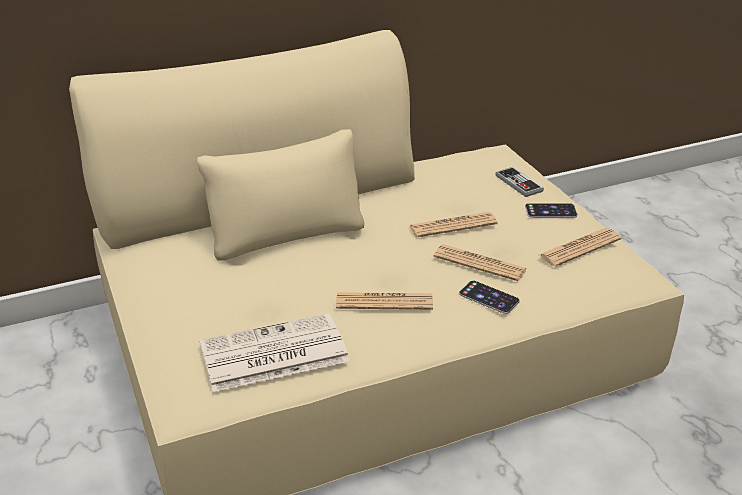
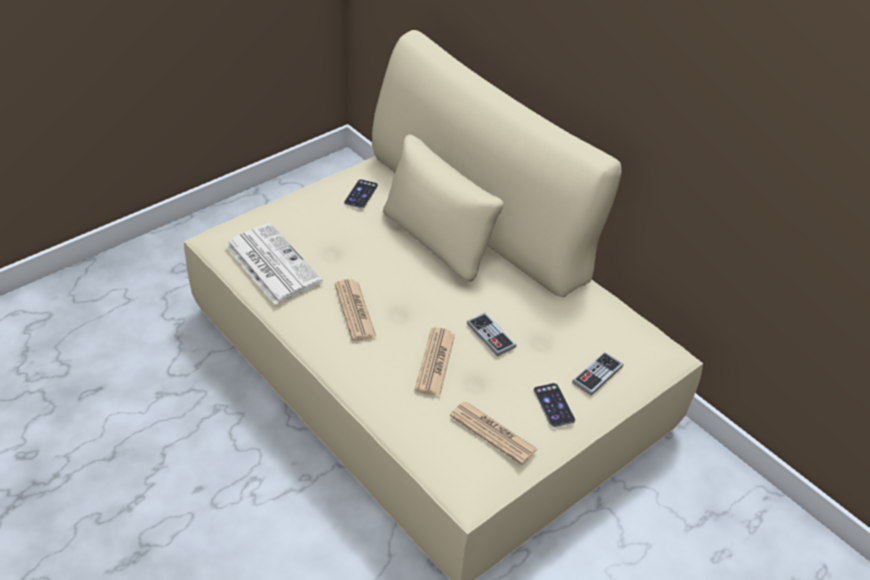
camera: 70 degrees right, 10 degrees up
(453, 225) = (491, 335): newspaper -> game controller
(489, 297) = (384, 374): phone -> phone (361, 194)

